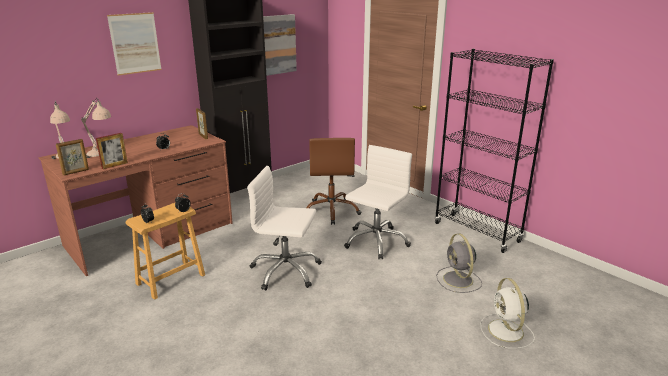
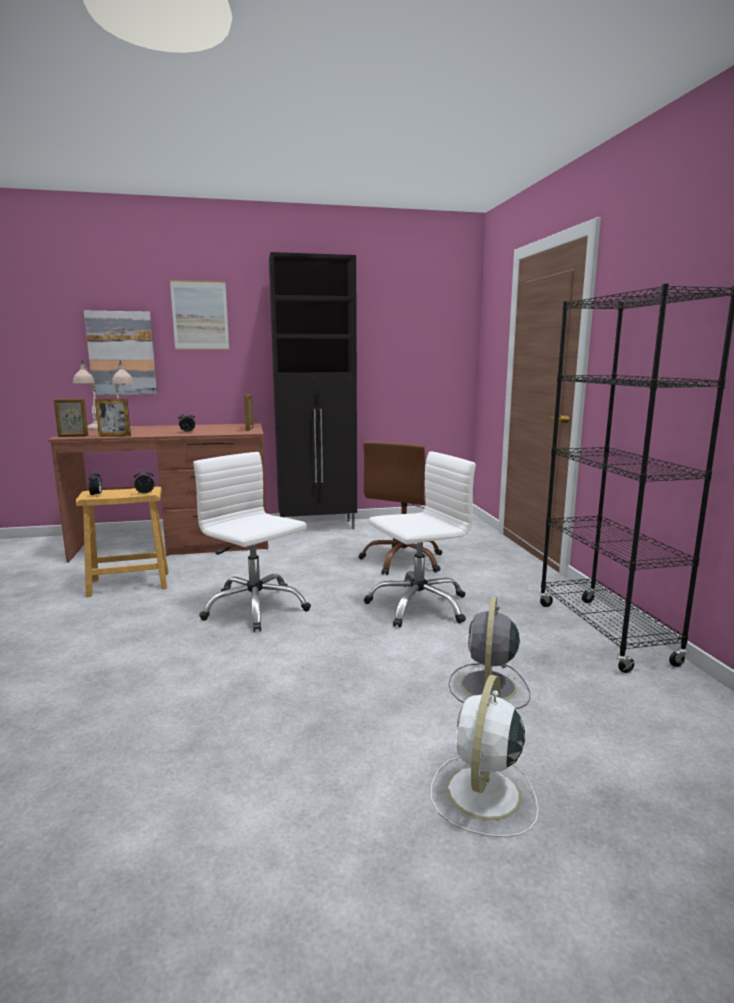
camera: 30 degrees right, 10 degrees down
(277, 44) = (394, 337): picture -> picture (121, 353)

